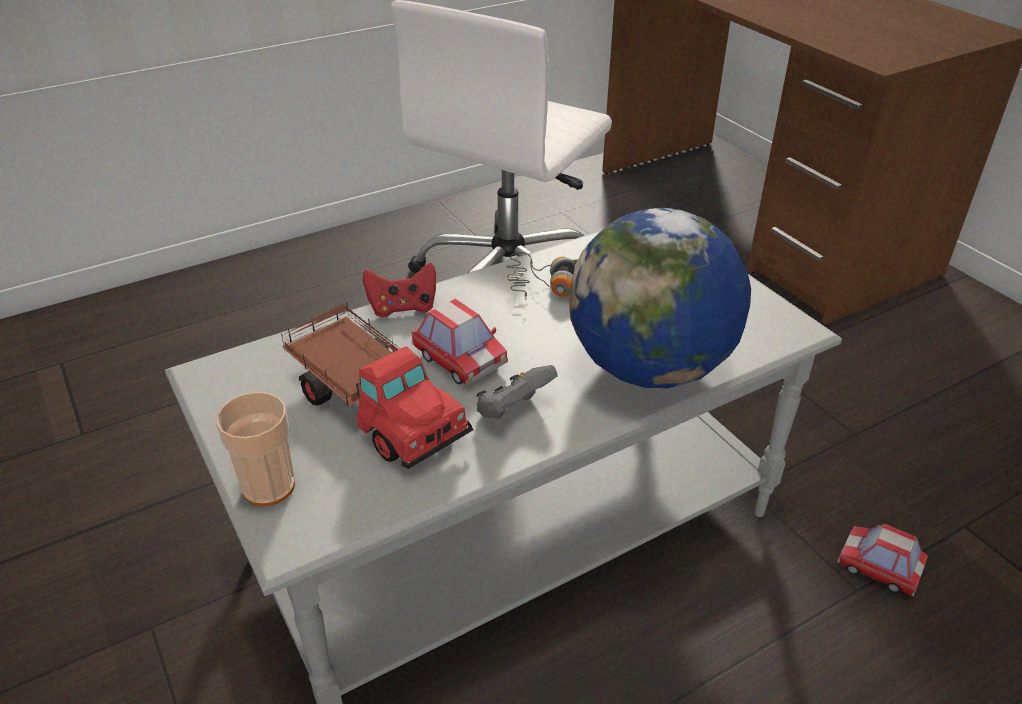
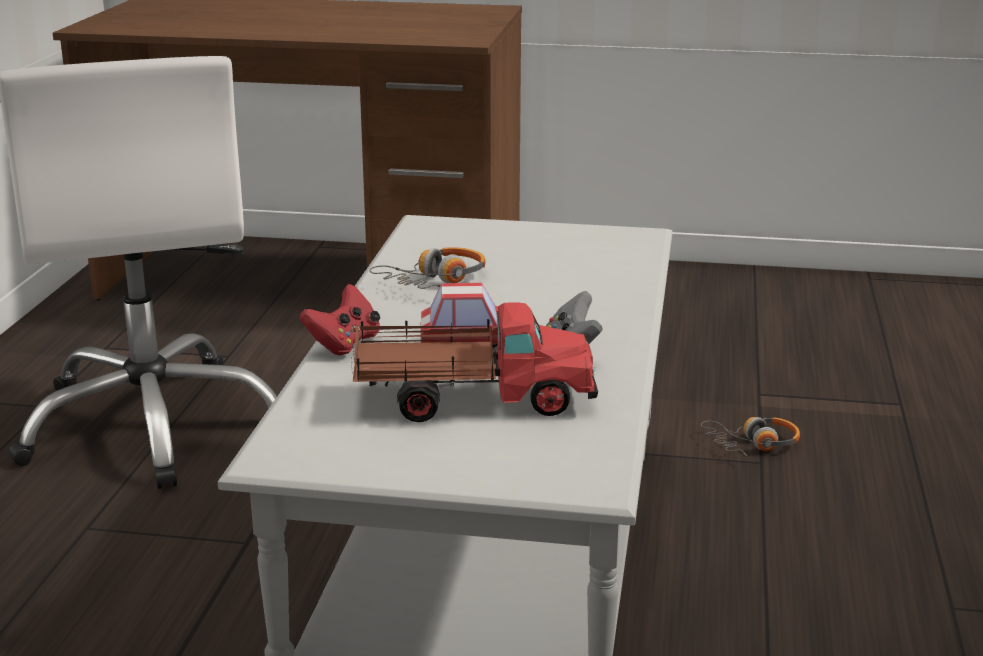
camera: 50 degrees left, 15 degrees down
(269, 487) = (507, 474): cup -> none
(650, 368) = (603, 290): globe -> none
(878, 568) = (752, 444): toy car -> headphones

